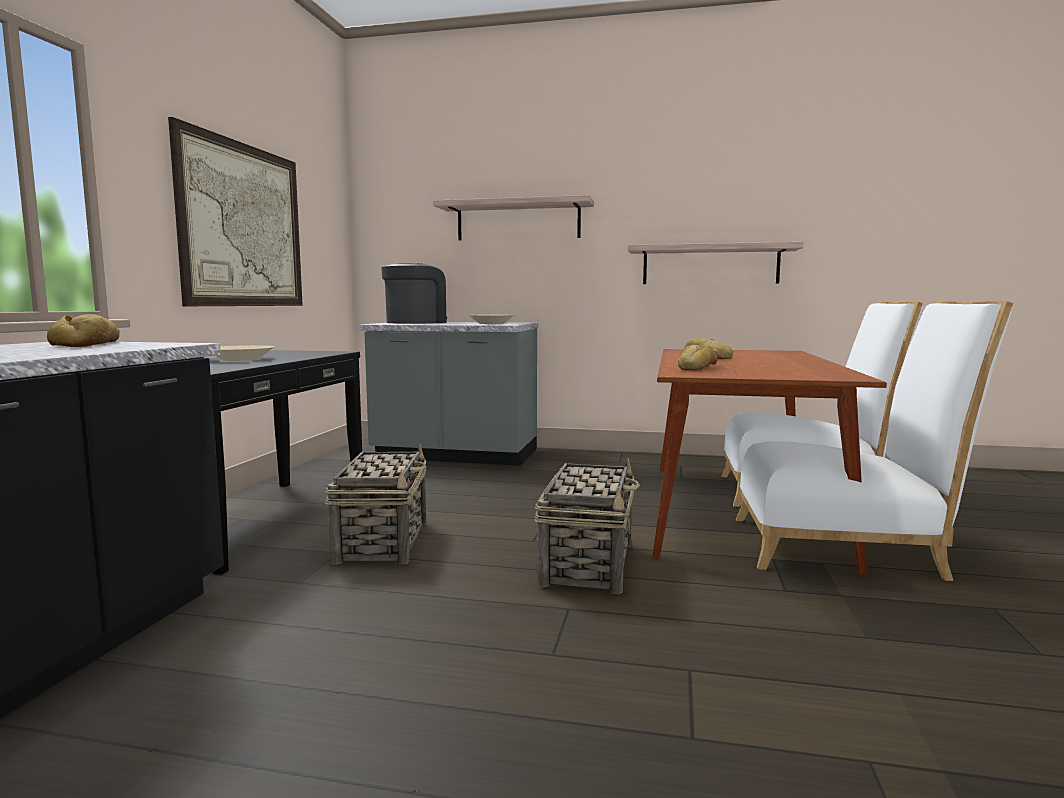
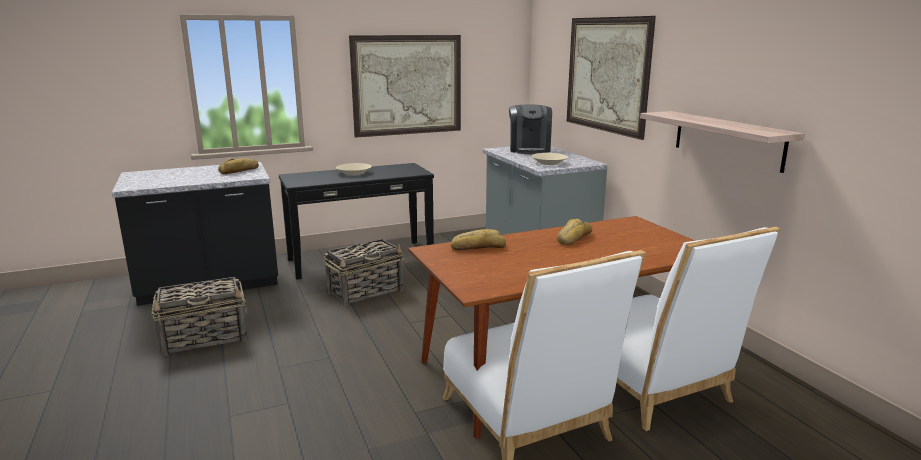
camera: 55 degrees right, 10 degrees up
(416, 322) = (529, 149): coffee machine -> coffee machine turned 90 degrees clockwise
(518, 221) = (606, 75): shelf -> picture
(588, 563) = (393, 346): basket -> basket (206, 338)

